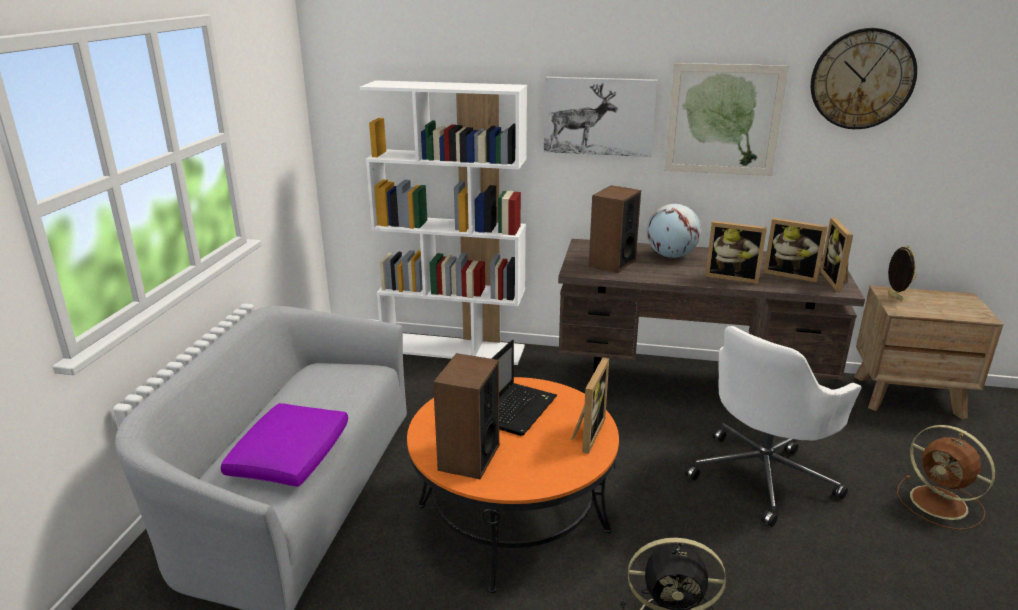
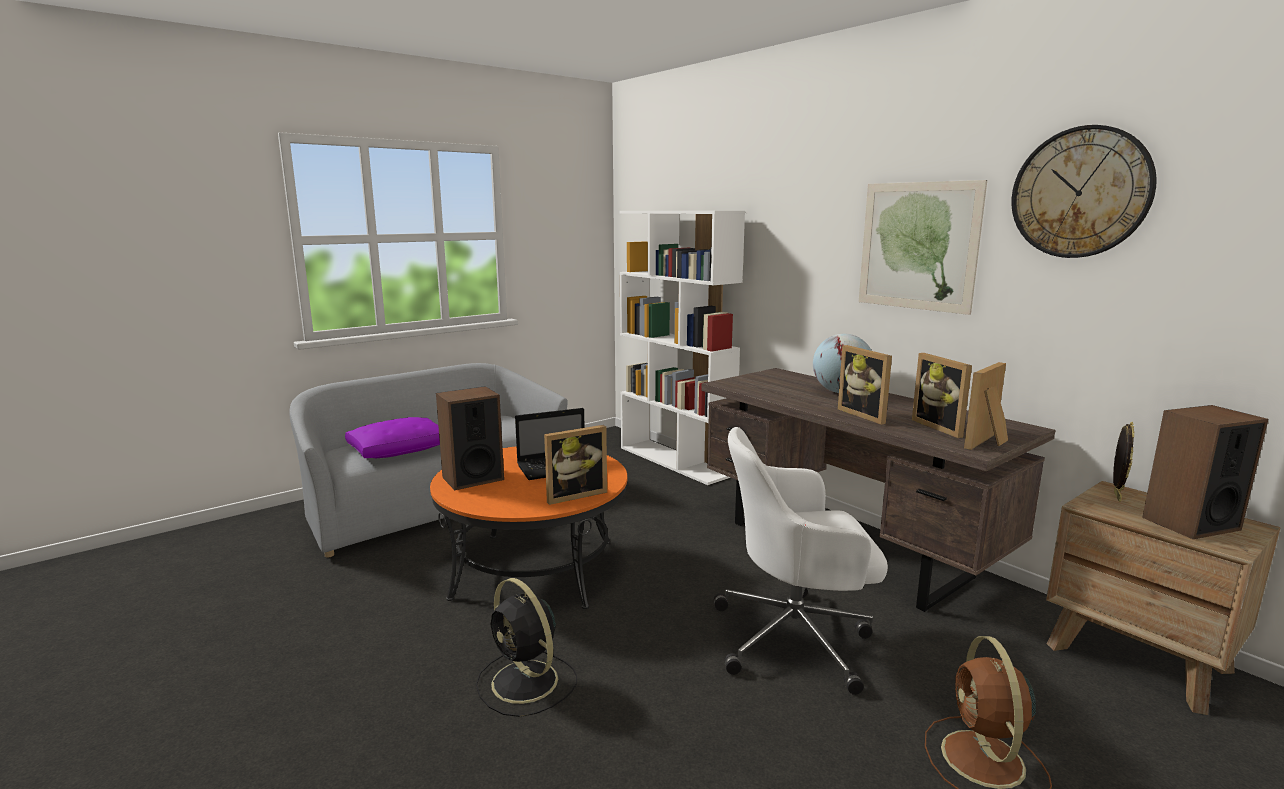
camera: 40 degrees right, 10 degrees down
(599, 116) = (803, 242): picture -> none
(612, 263) = (769, 385): speaker -> speaker (1190, 523)

